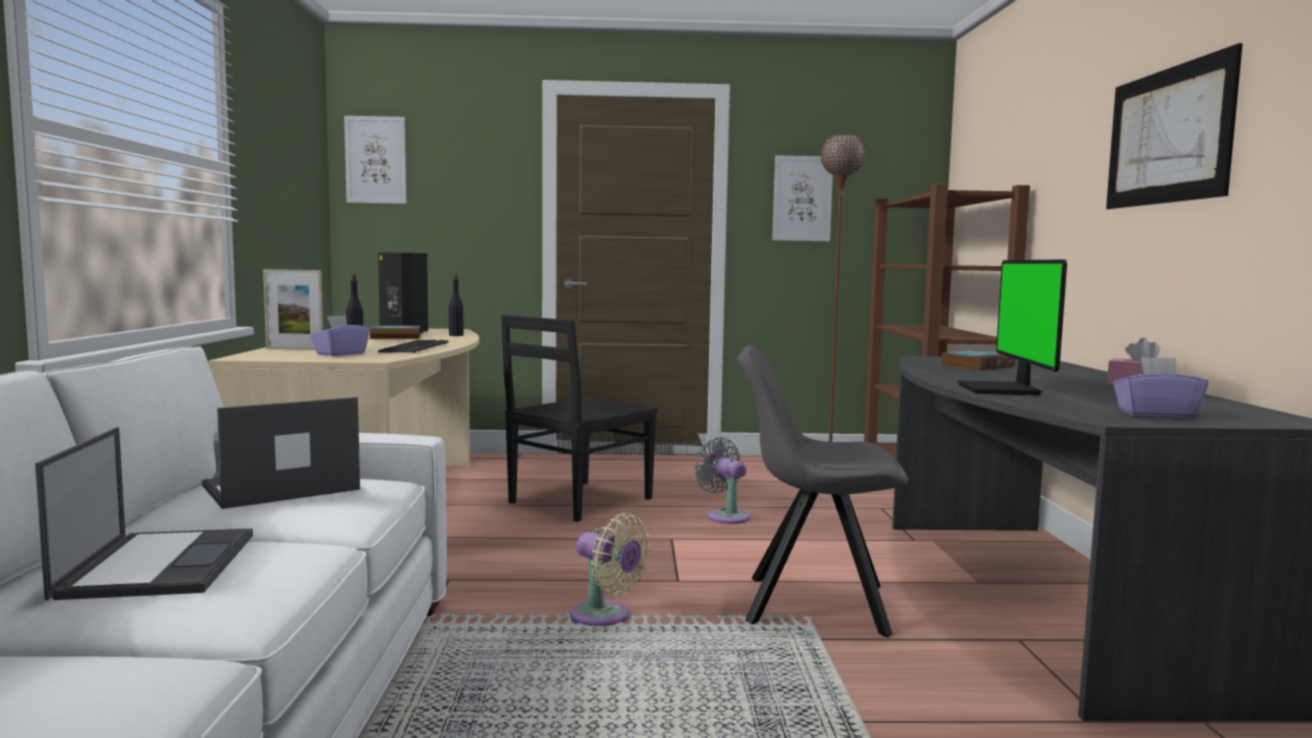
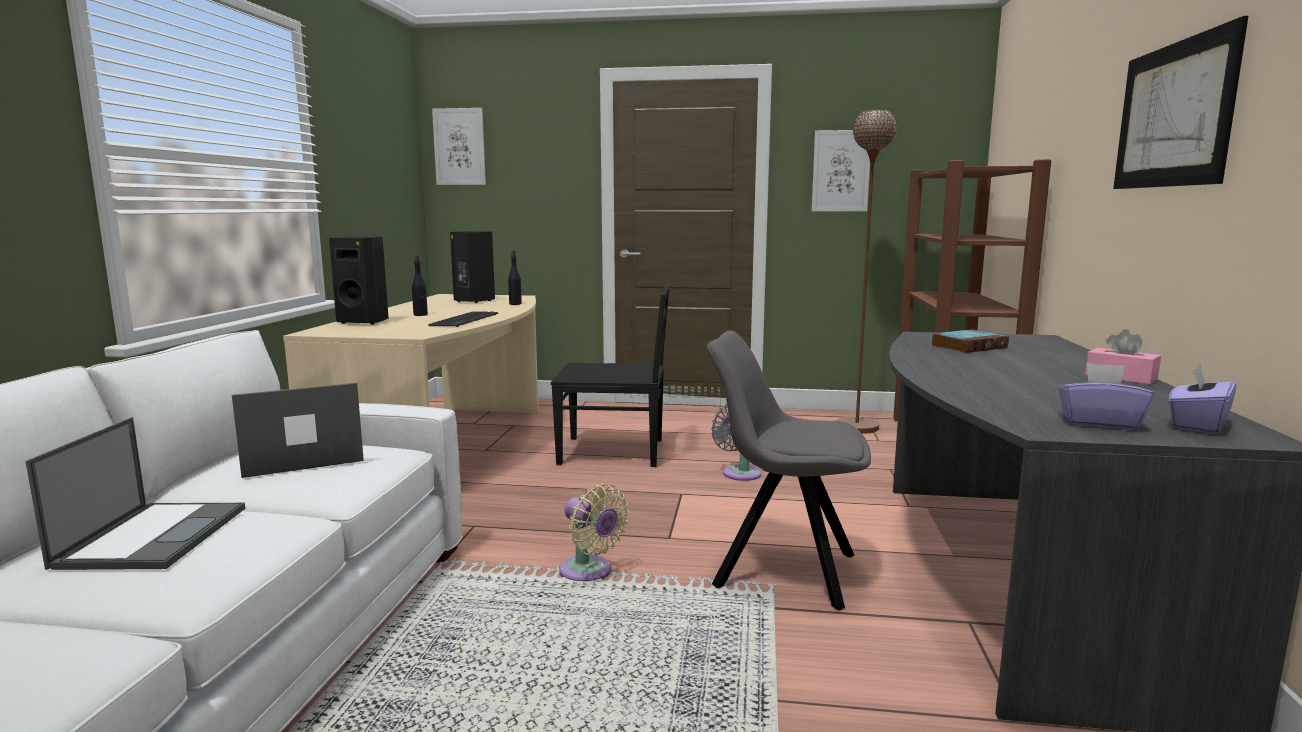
camera: 10 degrees right, 5 degrees up
(294, 349) = (364, 322): picture frame -> black speaker
(340, 354) = (395, 328): purple tissue box -> purple tissue box (1197, 425)
(394, 337) = (461, 306): book -> none
(578, 501) = (614, 452): black chair -> black chair turned 135 degrees counterclockwise
(1002, 390) = (964, 382): monitor -> none

